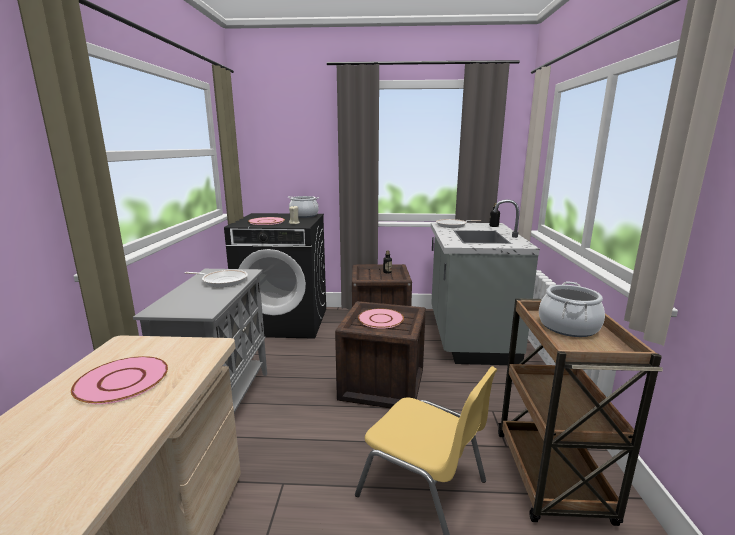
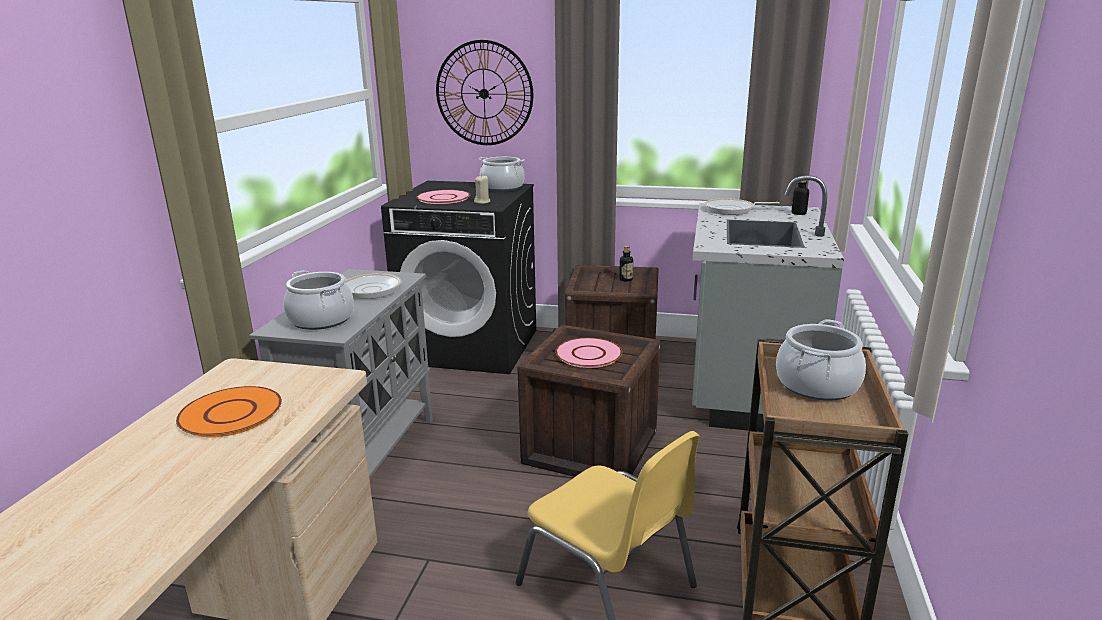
camera: 10 degrees right, 5 degrees up
(122, 380) = (231, 413): pink plate -> orange plate
(190, 303) = (321, 320): none -> cooking pot
(290, 156) = (484, 93): none -> wall clock

